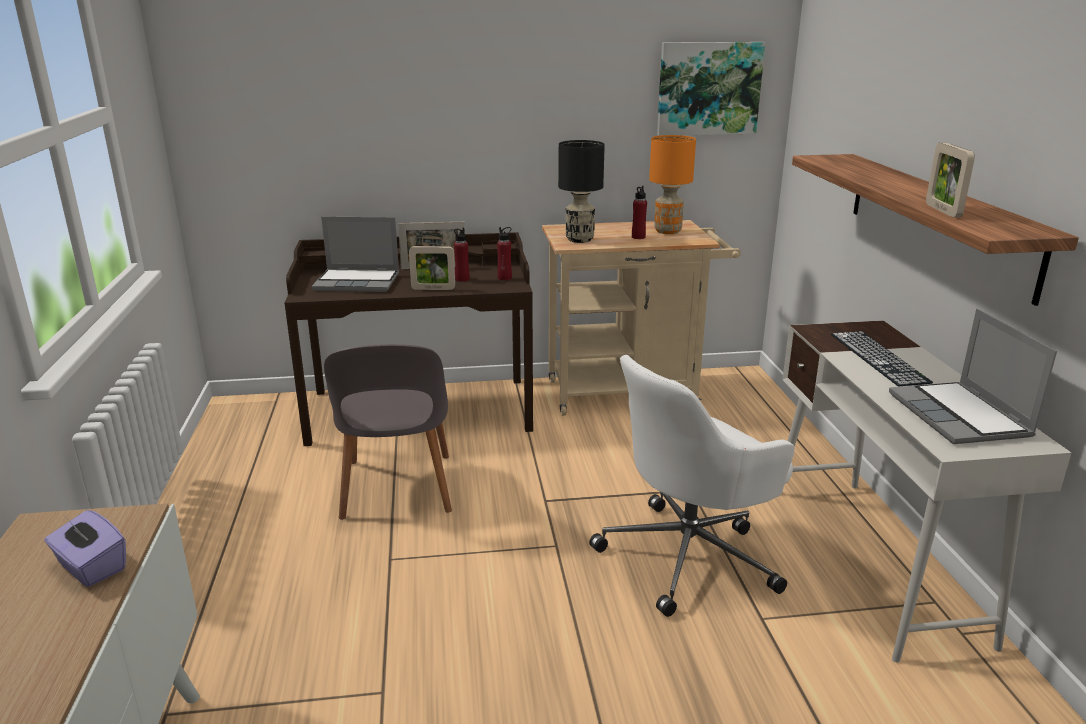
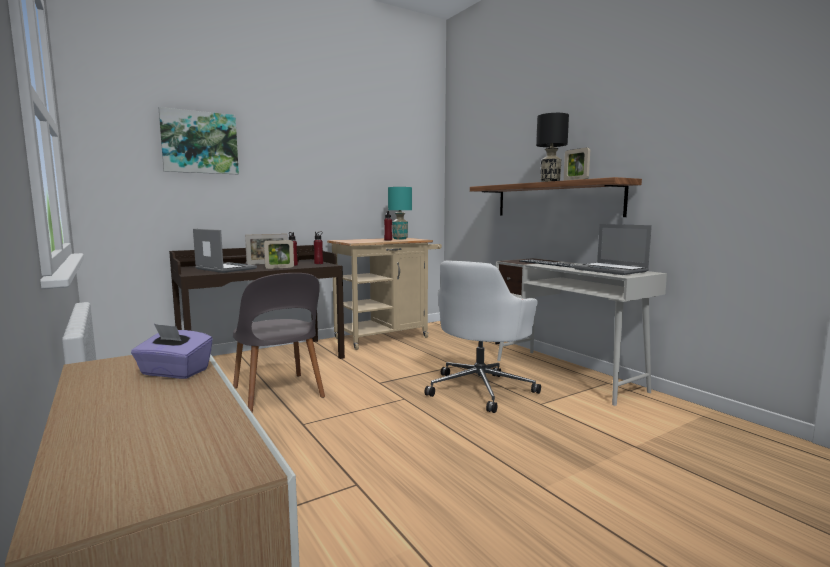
camera: 25 degrees left, 15 degrees down
(358, 282) = (224, 269): laptop -> laptop turned 120 degrees counterclockwise
(579, 239) = (357, 241): black table lamp -> black table lamp (549, 182)
(668, 231) = (400, 239): orange table lamp -> turquoise table lamp
(708, 88) = (408, 167): picture -> picture (199, 142)

